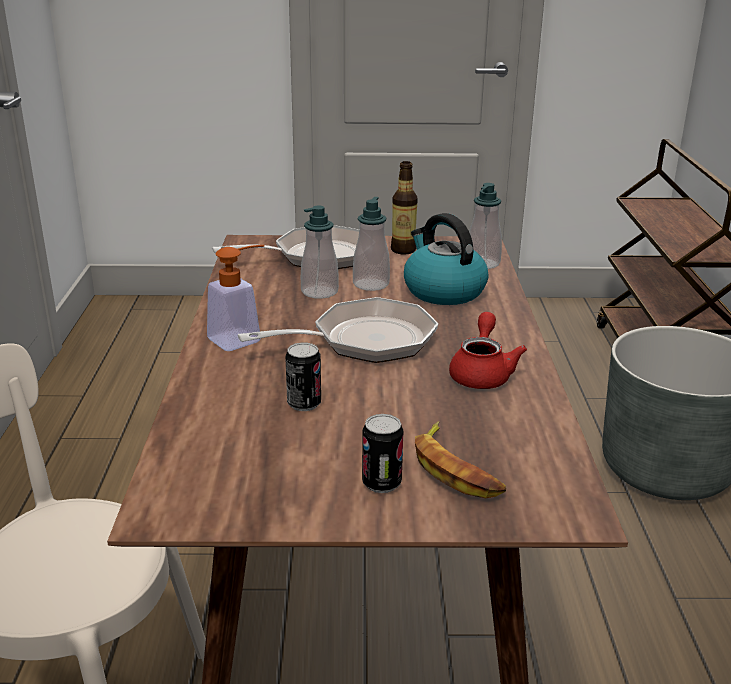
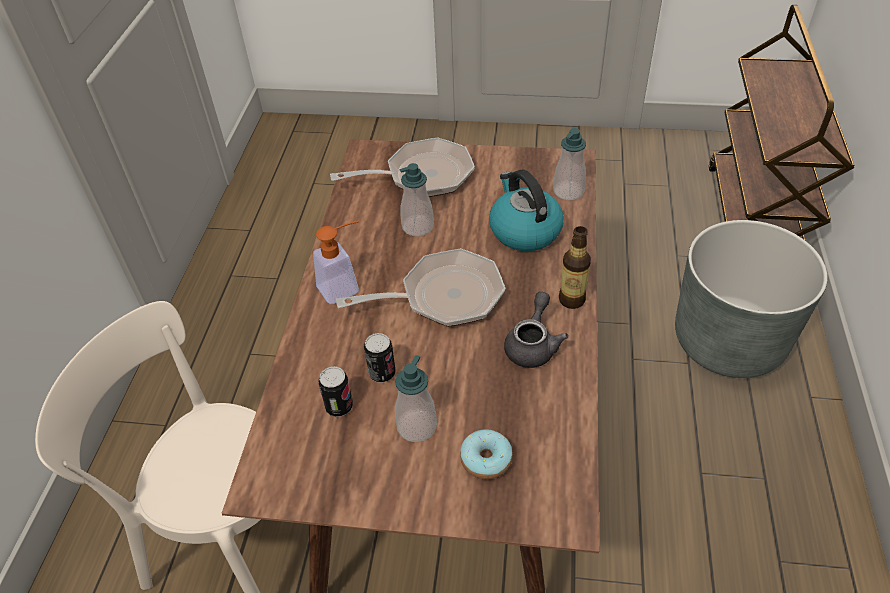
camera: 10 degrees right, 20 degrees up
(371, 284) = (463, 218): soap dispenser -> soap dispenser (416, 426)
(381, 483) = (426, 470): can -> can (339, 407)
(403, 250) = (501, 169): bottle -> bottle (572, 300)
(456, 469) = (486, 459): banana -> donut
(482, 373) = (533, 344): red teapot -> grey teapot

